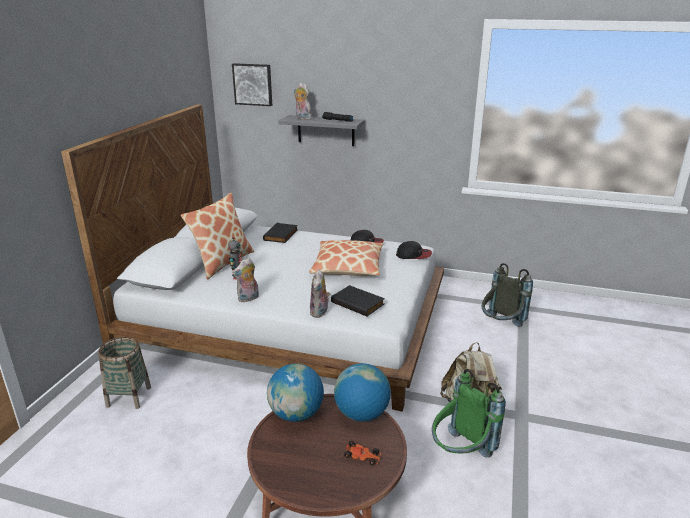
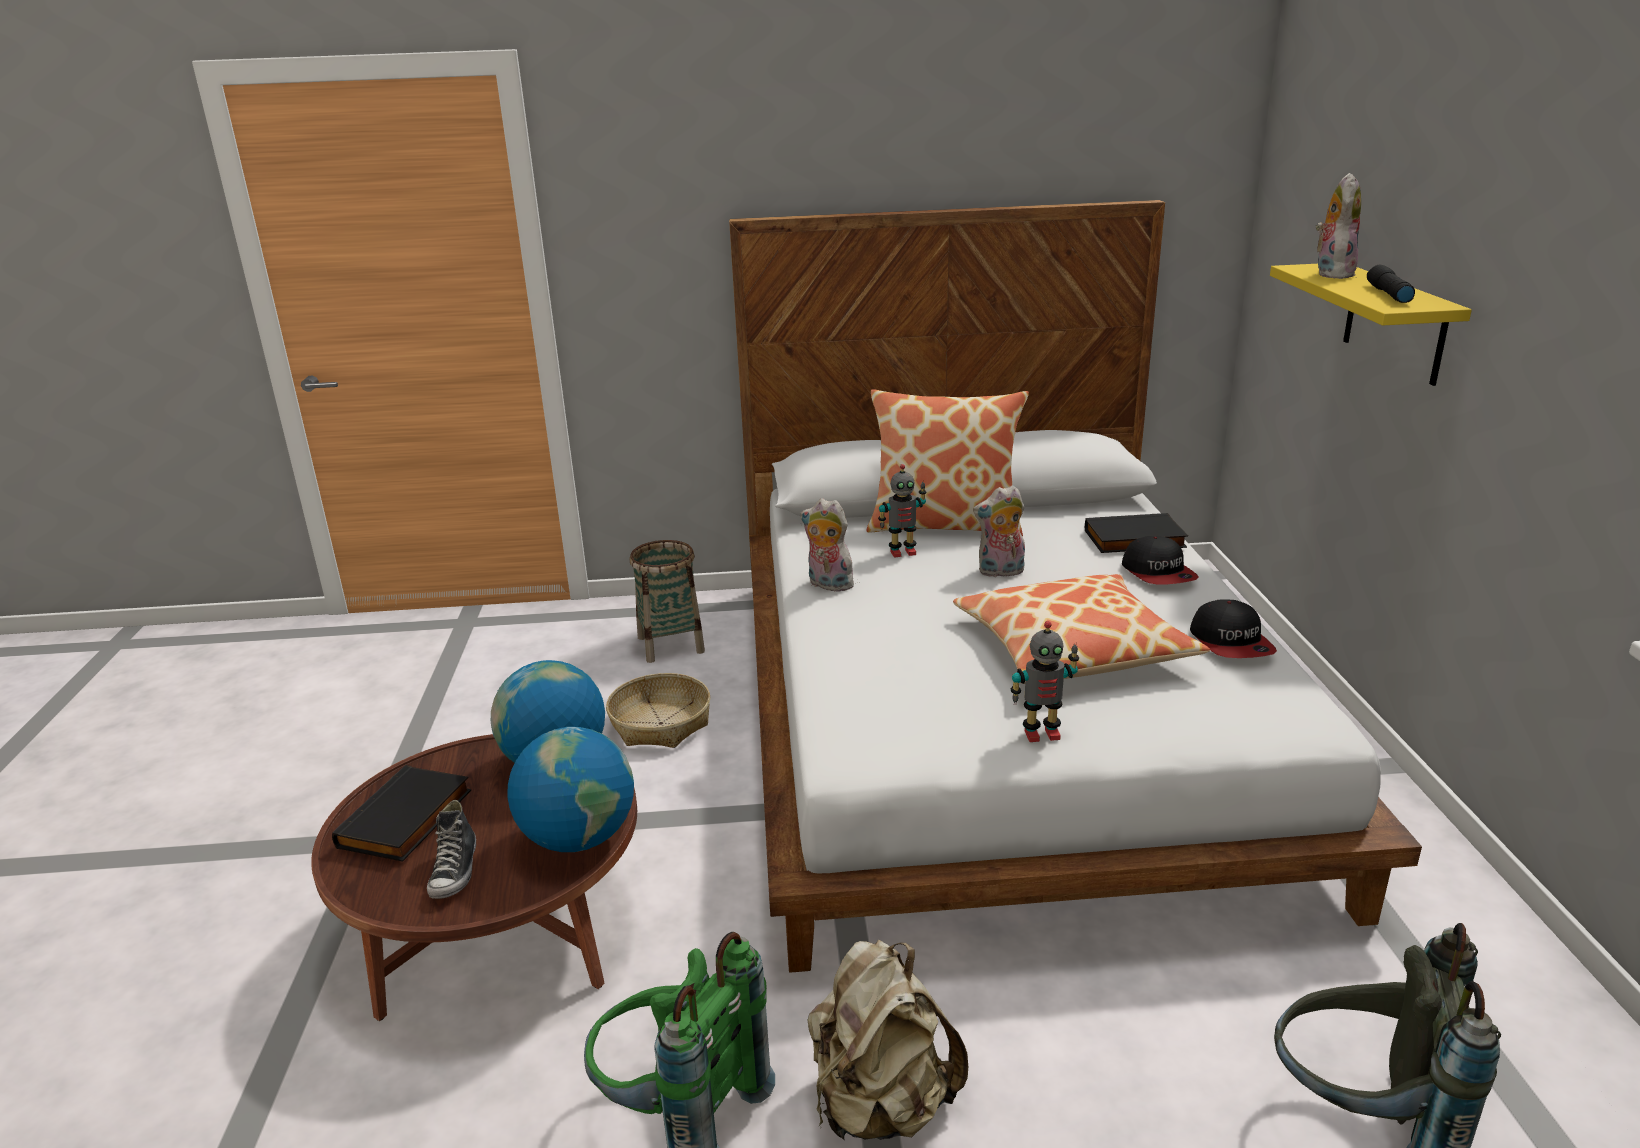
camera: 70 degrees right, 0 degrees up
(204, 414) = (661, 723): none -> basket
(253, 84) = (1309, 171): picture -> none
(320, 312) = (829, 667): plush toy -> plush toy (1000, 572)
(326, 130) = (1394, 323): grey shelf -> yellow shelf
(358, 303) = (895, 697): black book -> black book (407, 820)
(363, 456) = (455, 871): toy car -> shoe
(396, 285) = (1041, 733): none -> toy robot
(414, 255) = (1253, 725): cap -> cap (1158, 573)

